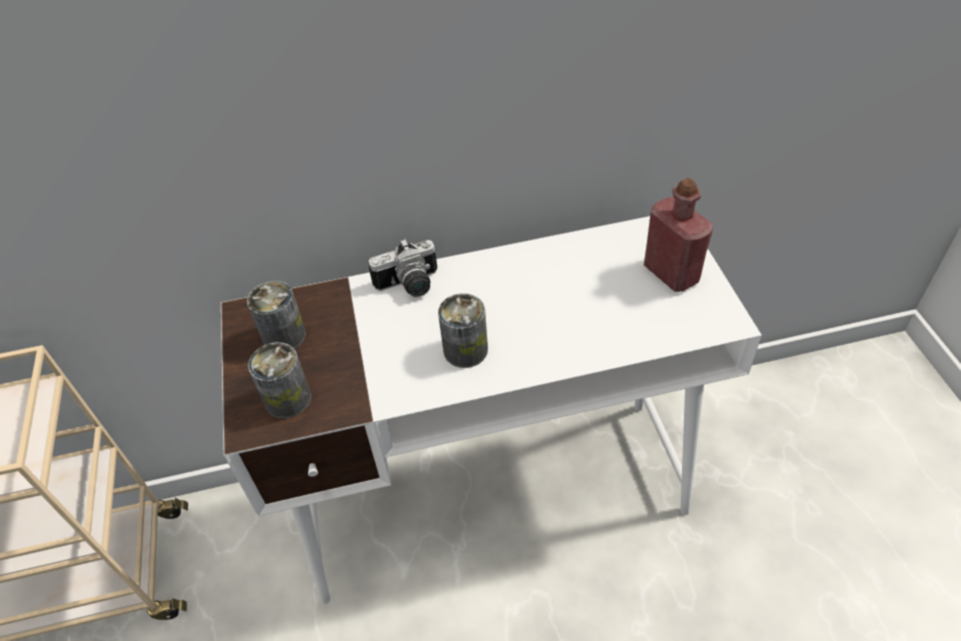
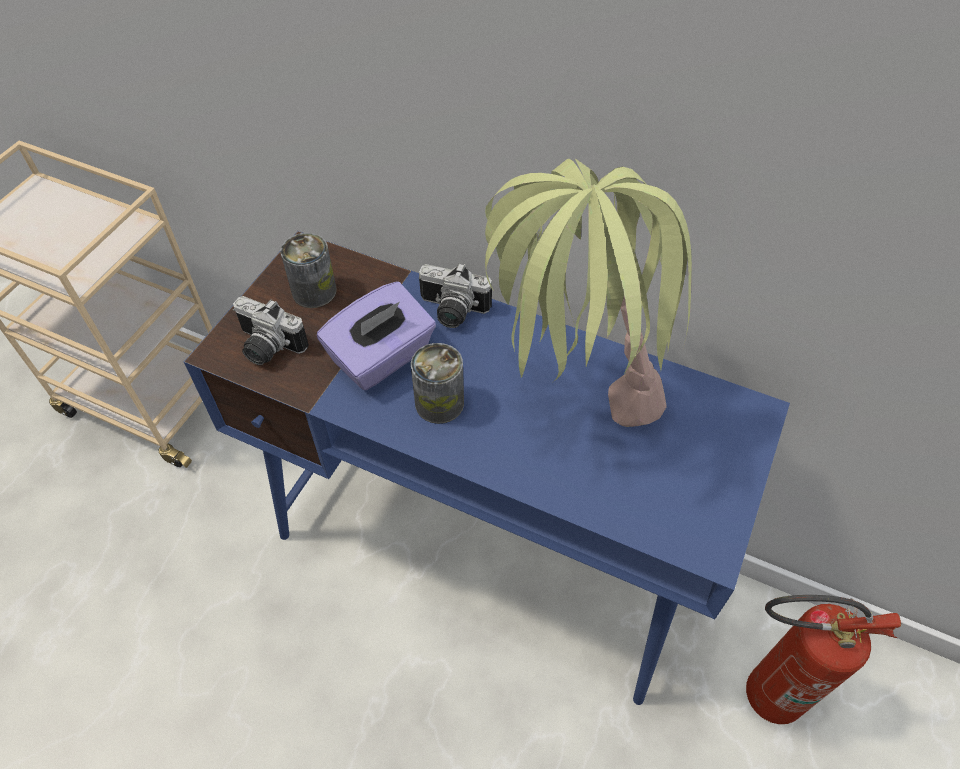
camera: 35 degrees right, 5 degrees up
(288, 399) = (267, 348): can -> camera
(390, 347) = (382, 357): none -> purple tissue box
(496, 495) = (482, 553): white desk -> blue desk
(551, 291) = (569, 400): none -> potted plant
(671, 273) = (705, 461): red bottle -> none
(749, 449) = (758, 693): none -> fire extinguisher

